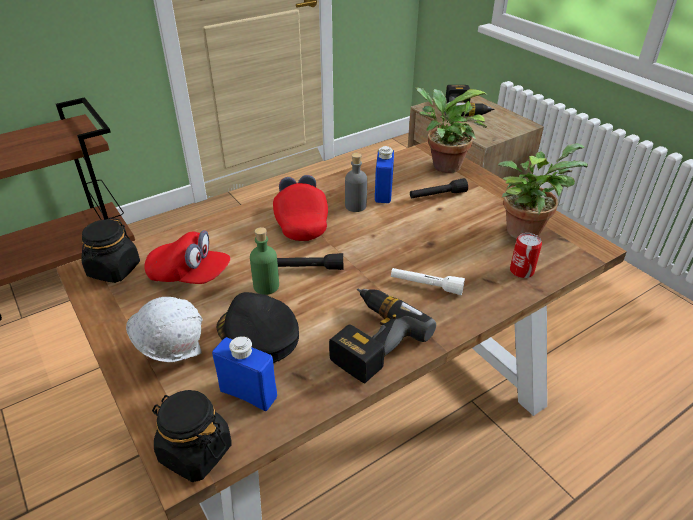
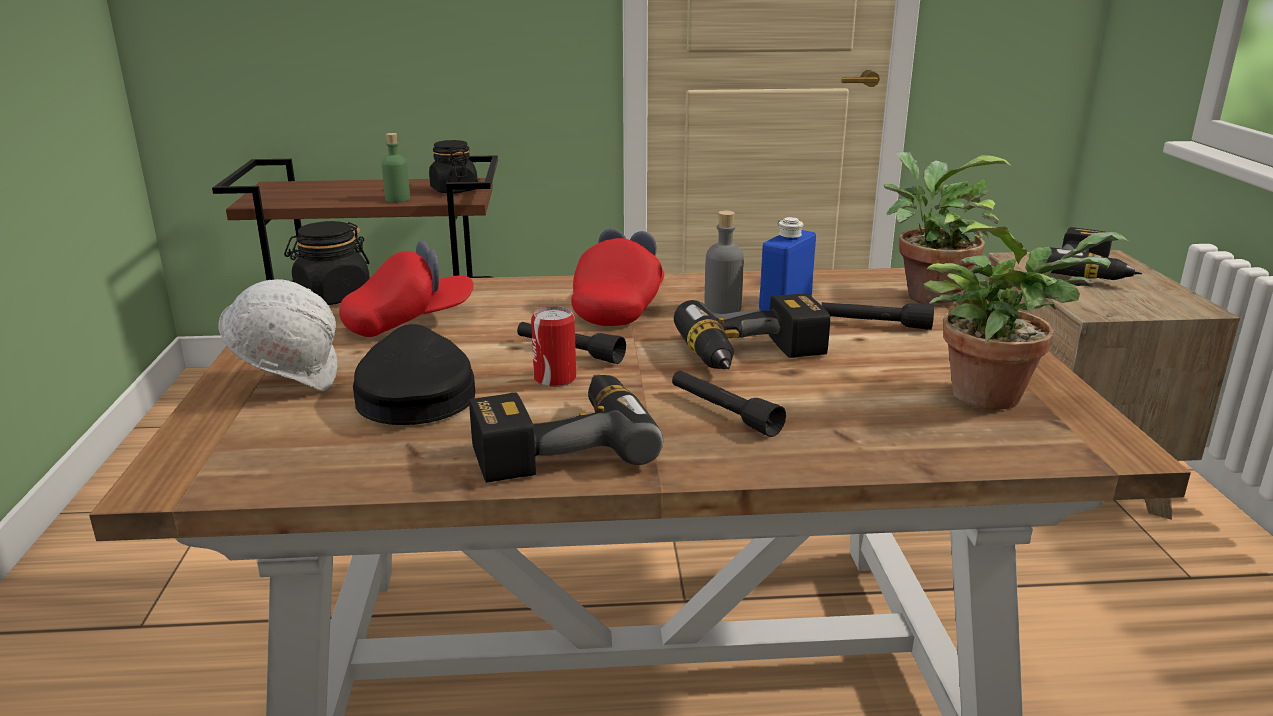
camera: 30 degrees right, 15 degrees down
(190, 275) = (409, 322): red cap -> red cap turned 75 degrees counterclockwise
(195, 452) = (192, 475): black jar -> black jar (454, 190)
(248, 394) = (326, 445): blue bottle -> none
(266, 286) = (489, 354): green bottle -> green bottle (397, 199)
(404, 239) = (755, 357): none -> power drill
(426, 286) = (723, 413): white flashlight -> black flashlight
(521, 271) = (921, 440): can -> can (555, 378)

